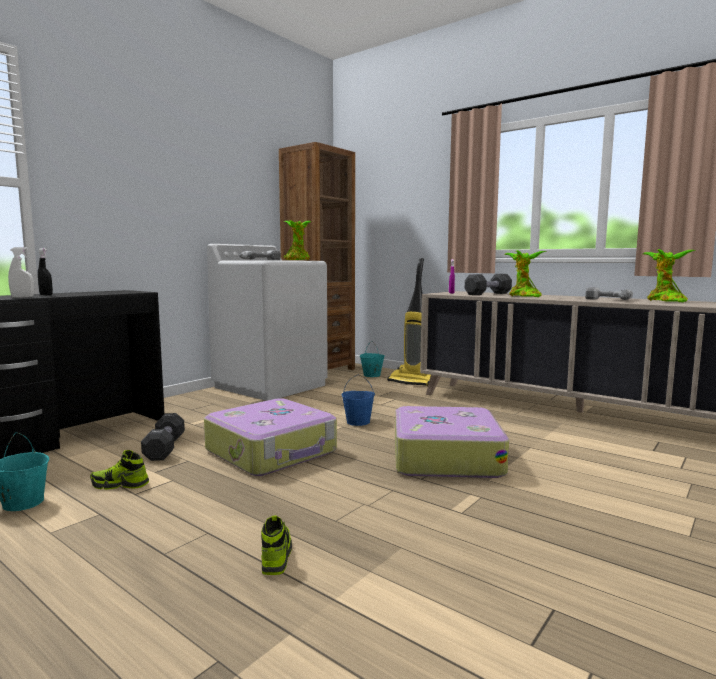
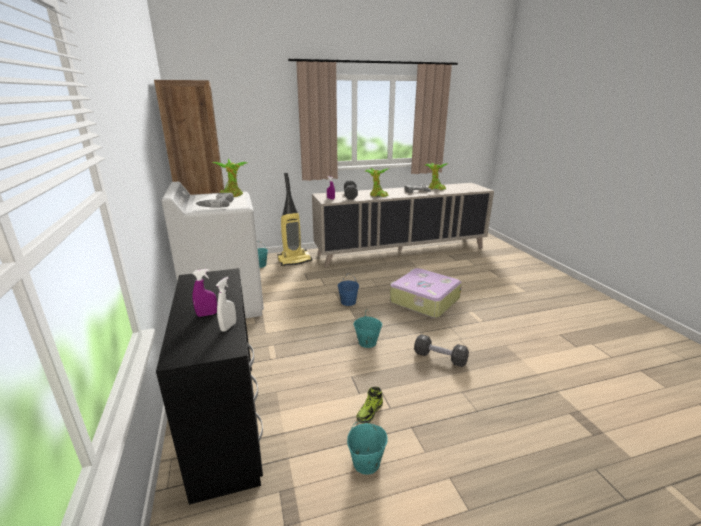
camera: 55 degrees left, 15 degrees up
(46, 295) = (207, 314): black spray bottle -> purple spray bottle
(164, 448) = (316, 381): black dumbbell -> black dumbbell (440, 358)
(272, 451) = (367, 342): suitcase -> turquoise bucket
(276, 555) = (497, 378): shoe -> none

